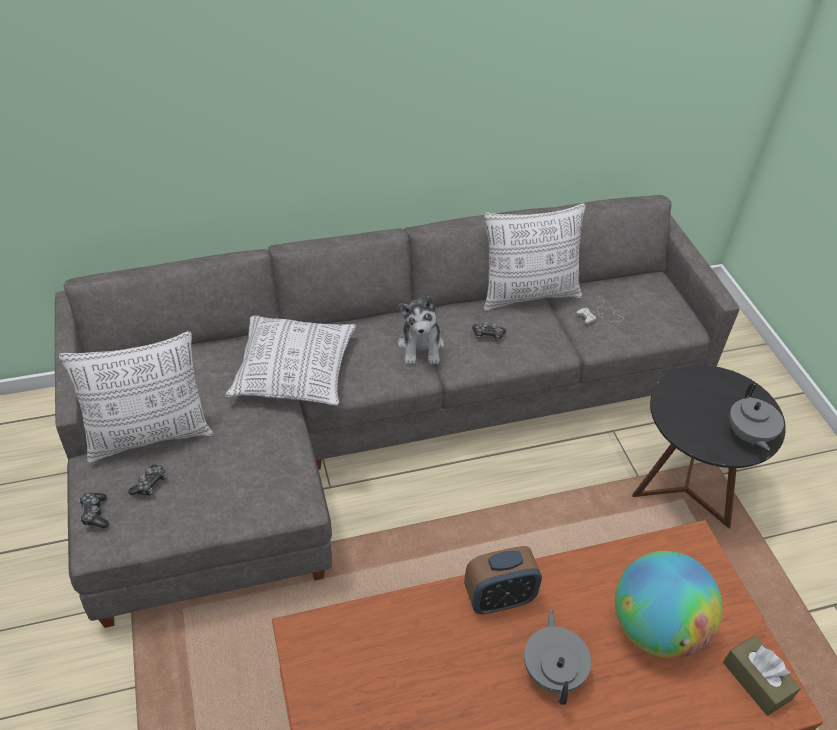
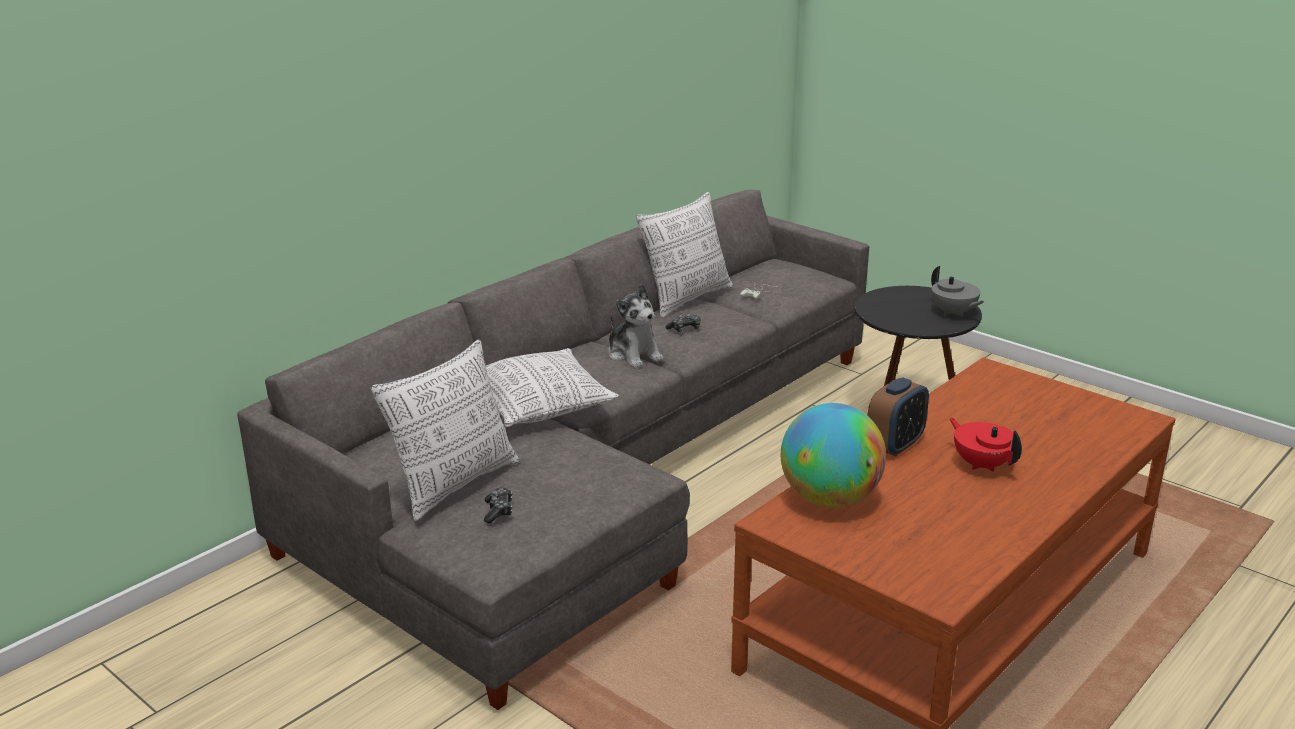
camera: 30 degrees left, 20 degrees down
(95, 514) = (466, 550): game controller -> none
(553, 672) = (981, 464): grey teapot -> red teapot
(655, 629) = (1020, 418): globe -> globe (830, 499)
(756, 681) = (1114, 416): brown tissue box -> none

